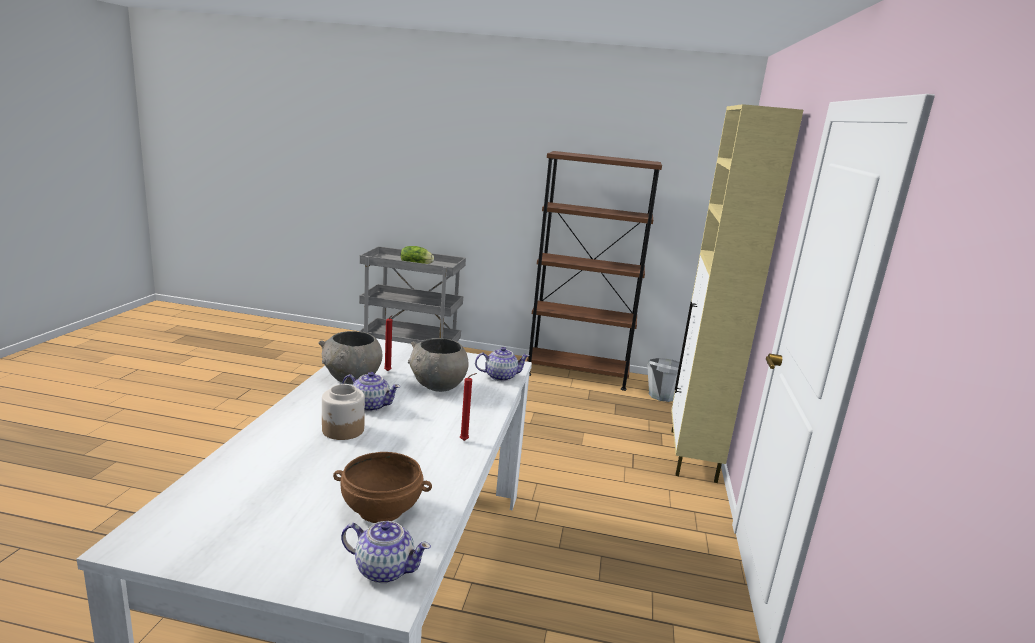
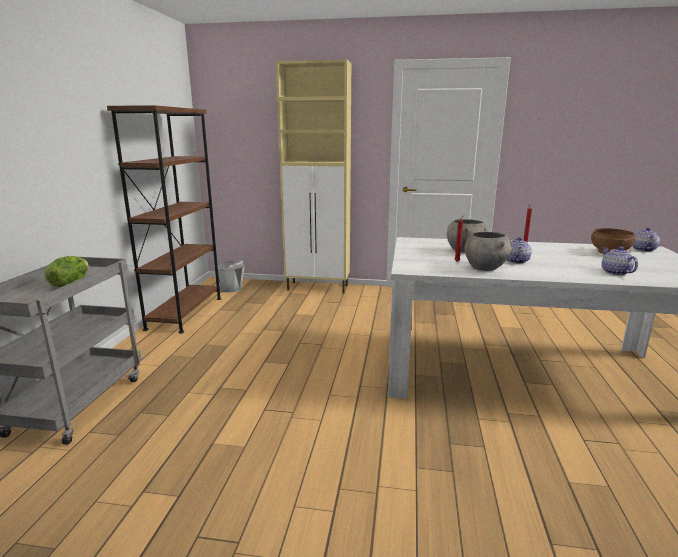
camera: 90 degrees left, 0 degrees up
(343, 430) = (556, 263): jar -> none
(500, 376) = (430, 241): teapot -> teapot (615, 273)

